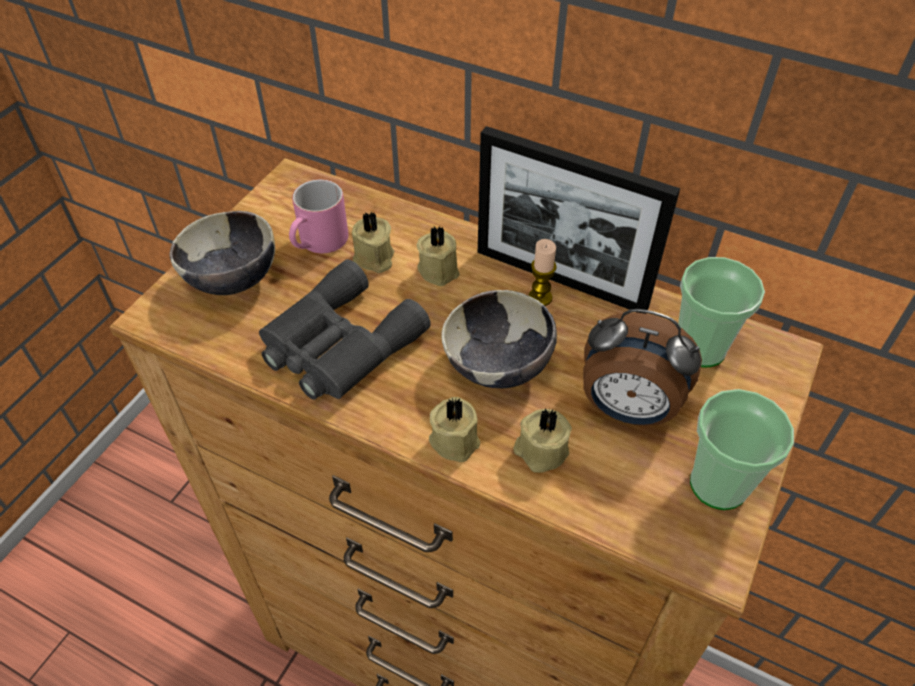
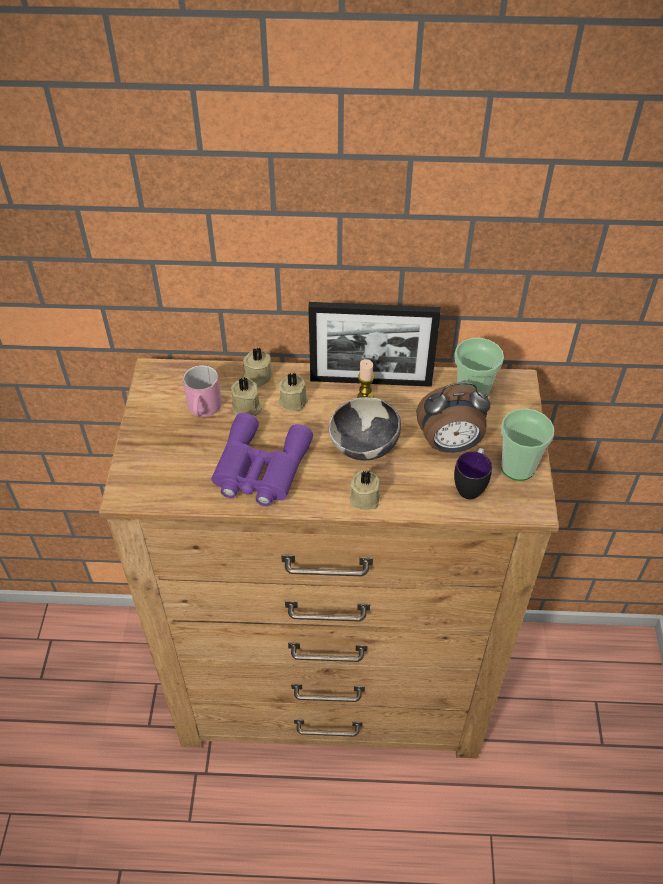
camera: 25 degrees left, 0 degrees up
(232, 280) = (162, 453): bowl -> none
(337, 345) = (259, 469): grey binoculars -> purple binoculars
(540, 451) = (415, 485): beige candle -> beige candle (257, 376)
(627, 484) = (471, 485): none -> mug

